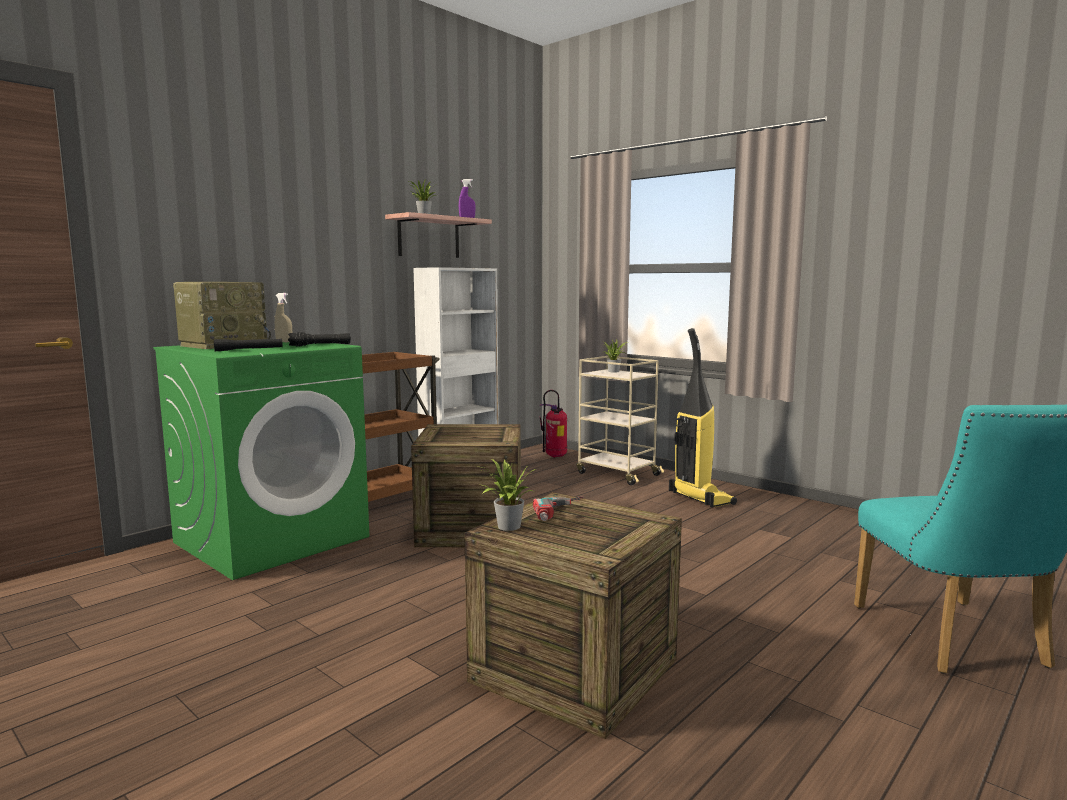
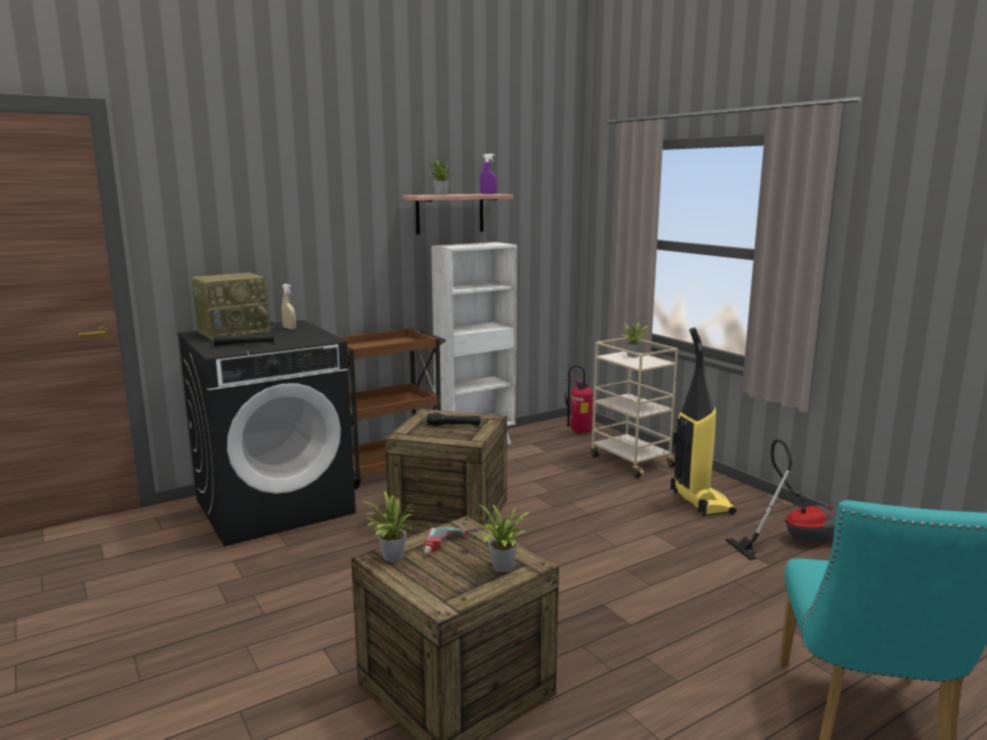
camera: 15 degrees right, 5 degrees up
(273, 539) = (275, 505): green washing machine -> black washing machine
(320, 345) = (311, 338): black flashlight -> black flashlight (453, 425)
(628, 524) = (501, 568): none -> potted plant
(799, 516) = (796, 538): none -> vacuum cleaner

